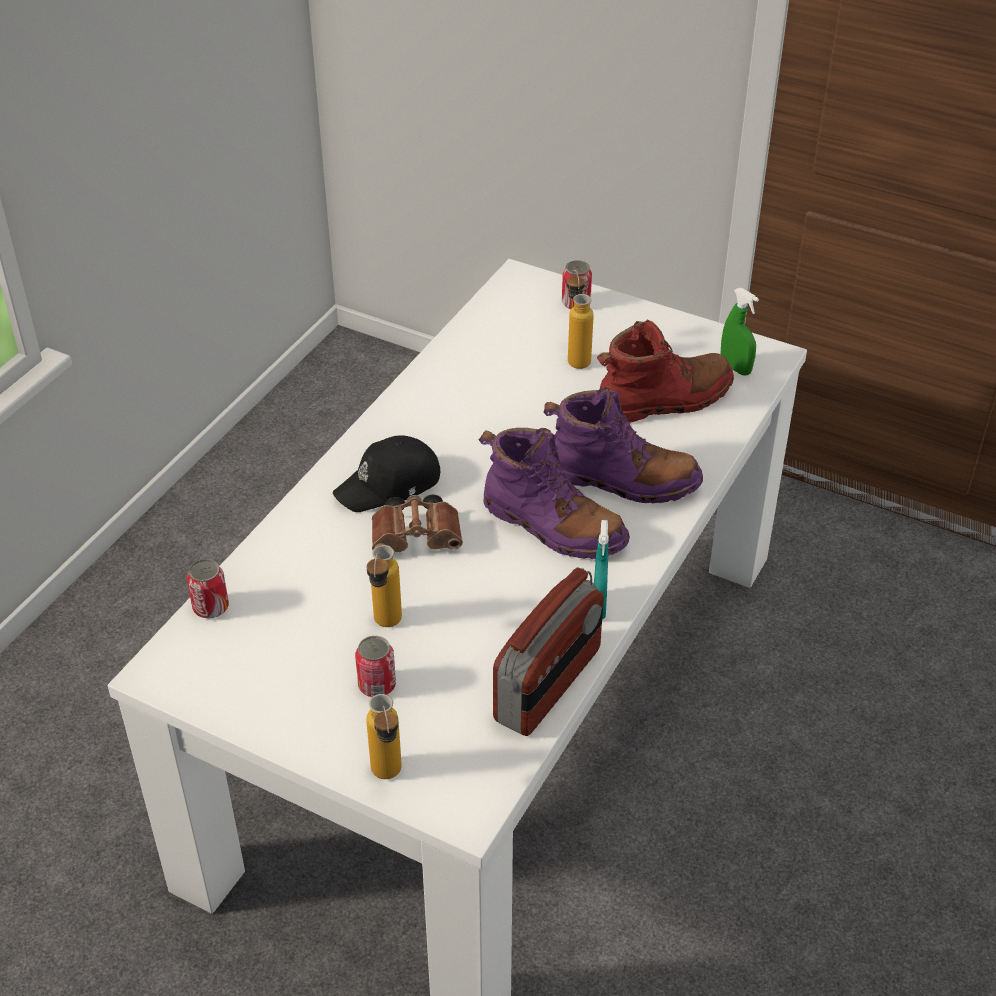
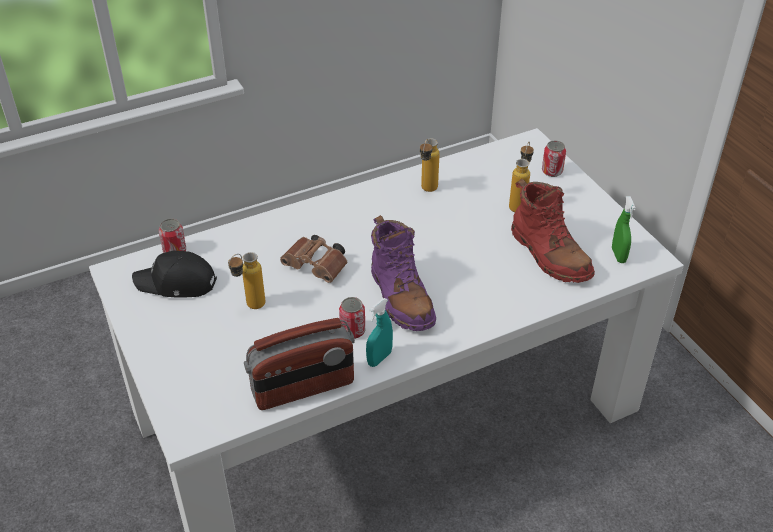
camera: 35 degrees right, 0 degrees up
(377, 685) = (213, 337): can -> can (352, 331)
(388, 778) = (167, 391): bottle -> bottle (427, 191)
(390, 485) = (332, 229): black cap -> black cap (176, 283)
(622, 480) = (471, 290): purple boot -> none
(665, 400) = (549, 255): red boot -> red boot turned 45 degrees clockwise

